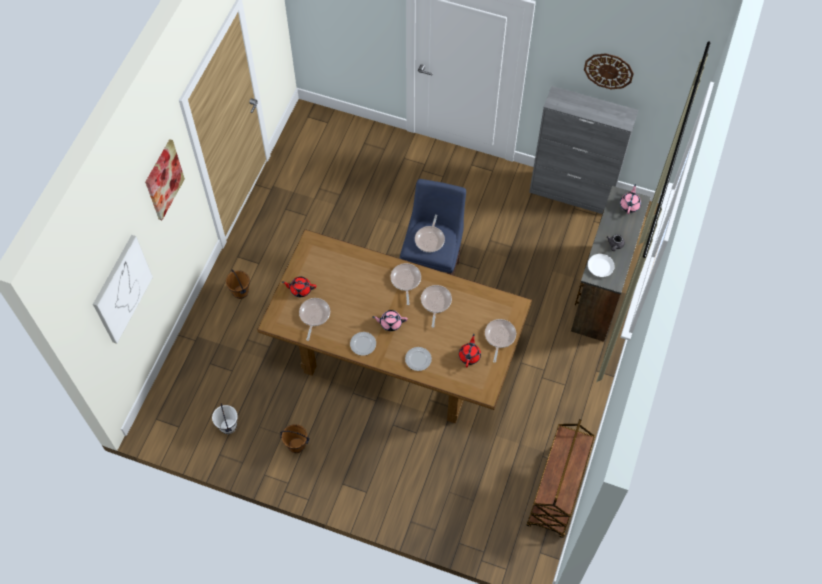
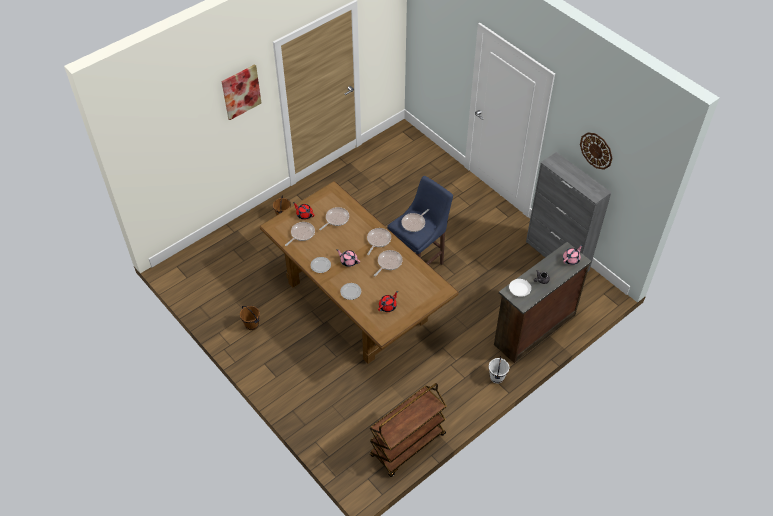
camera: 30 degrees right, 10 degrees down
(121, 289) = (176, 148): picture -> none
(228, 426) = (217, 292): white bucket -> white bucket (497, 377)
(499, 337) = (417, 304): frying pan -> frying pan (336, 219)

